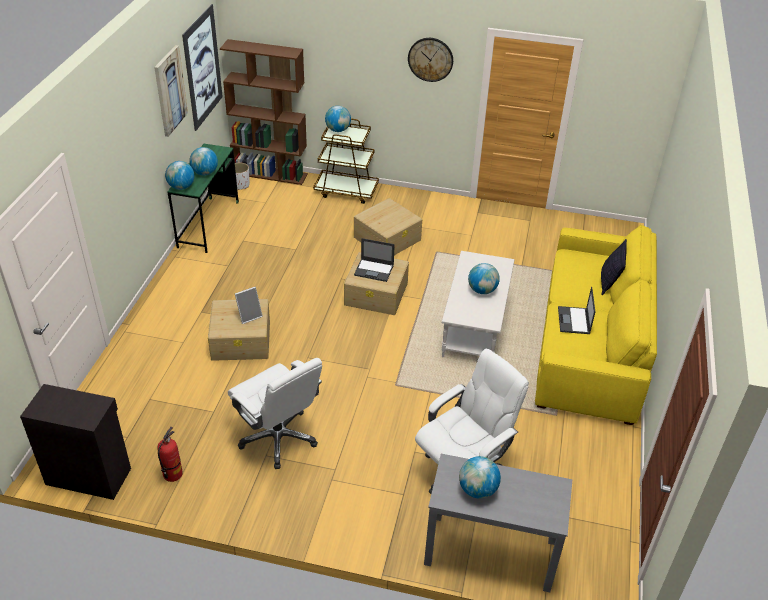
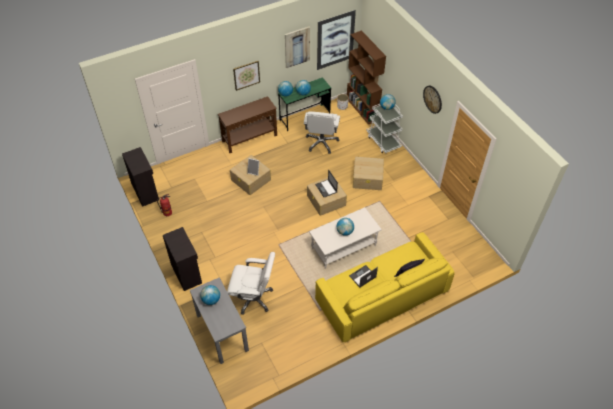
camera: 50 degrees right, 10 degrees up
(127, 167) = (246, 75): none -> picture
(164, 294) = (250, 138): none -> brown console table
(278, 438) = (213, 229): white office chair -> white office chair (321, 142)
(326, 525) = (186, 273): none -> black cabinet
(346, 191) = (383, 141): brown cart -> white cart

